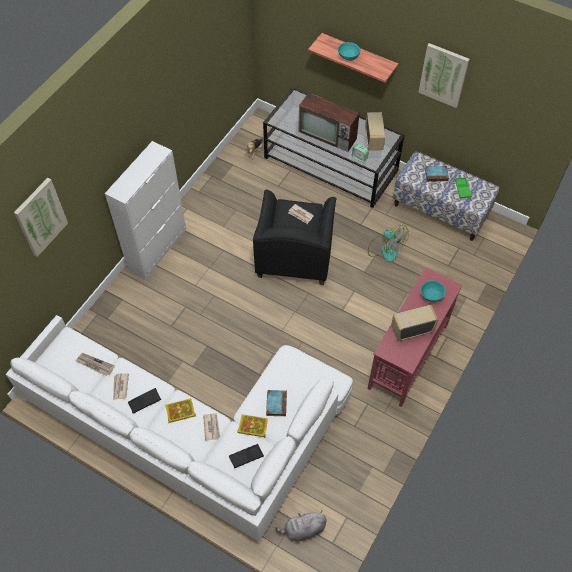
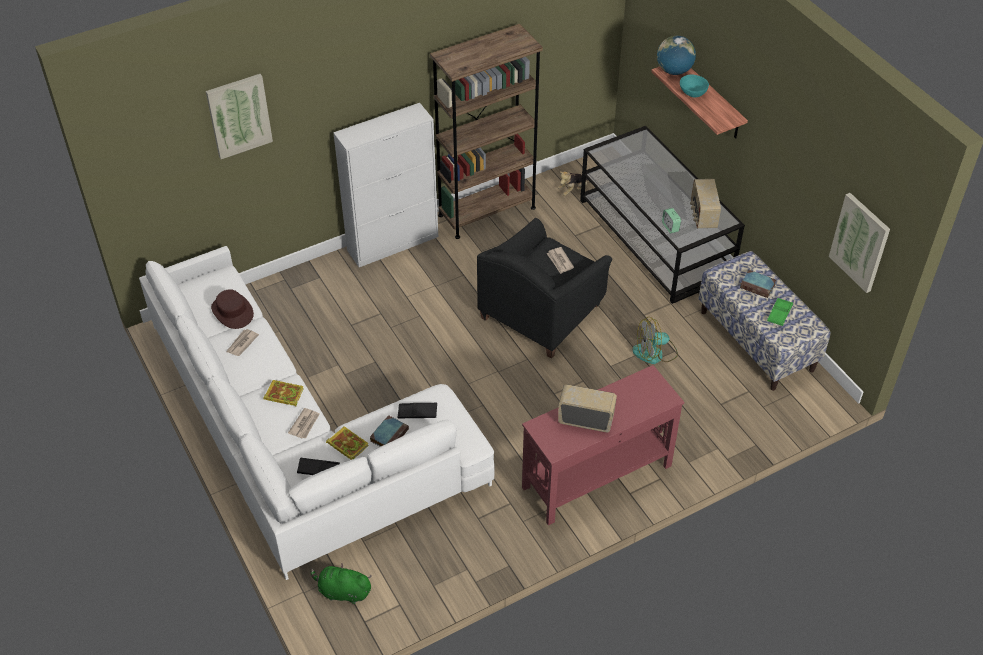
camera: 30 degrees right, 10 degrees down
(94, 365) = (232, 311): newspaper -> brown hat
(144, 401) = (255, 368): black tray -> black tray (417, 412)
(207, 194) = (487, 211): none -> brown bookcase
(303, 529) = (343, 592): grey plush toy -> green plush toy
(324, 44) = (674, 71): none -> globe
(328, 135) = (650, 190): television -> none
(374, 139) = (702, 215): radio -> radio turned 150 degrees clockwise
(385, 248) = (655, 353): fan -> fan turned 90 degrees clockwise
(431, 295) = (637, 396): turquoise bowl -> none
(443, 75) = (789, 148): picture -> picture (860, 242)

